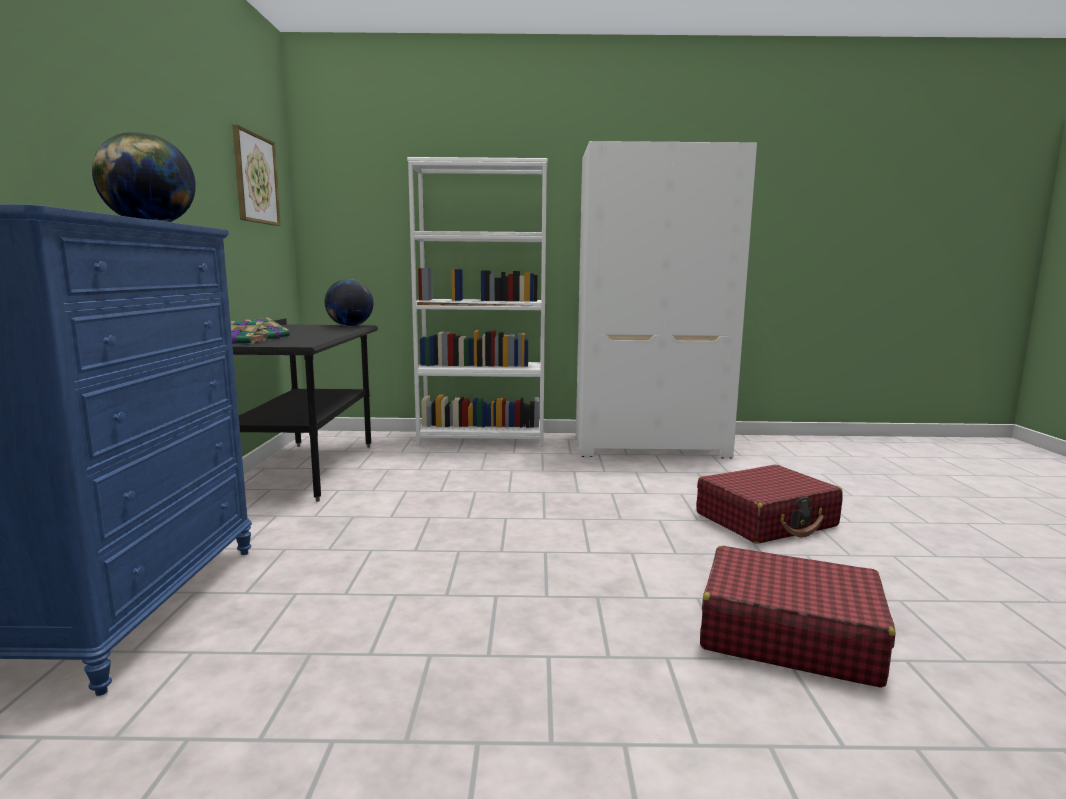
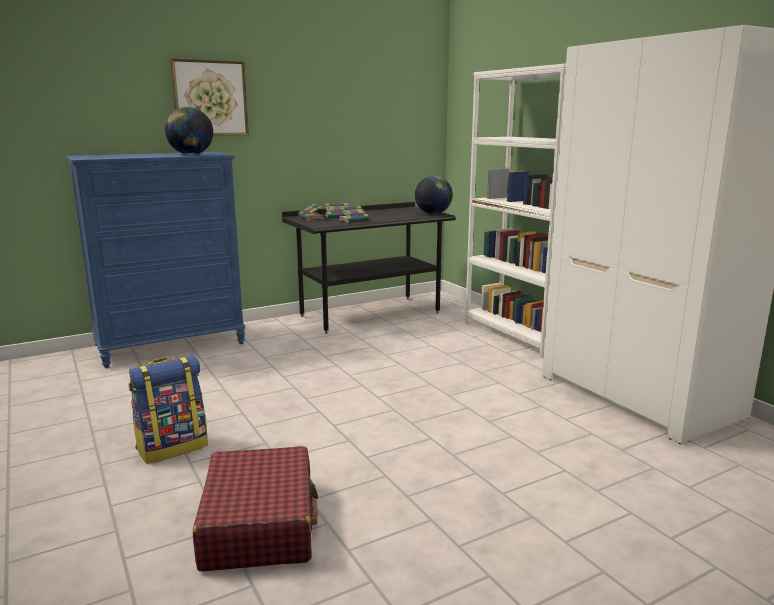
camera: 60 degrees right, 5 degrees up
(255, 179) = (389, 99): picture -> picture (210, 98)
(310, 337) = (354, 220): none -> book
(549, 664) = (172, 447): none -> backpack
(766, 520) = (498, 488): red suitcase -> none

